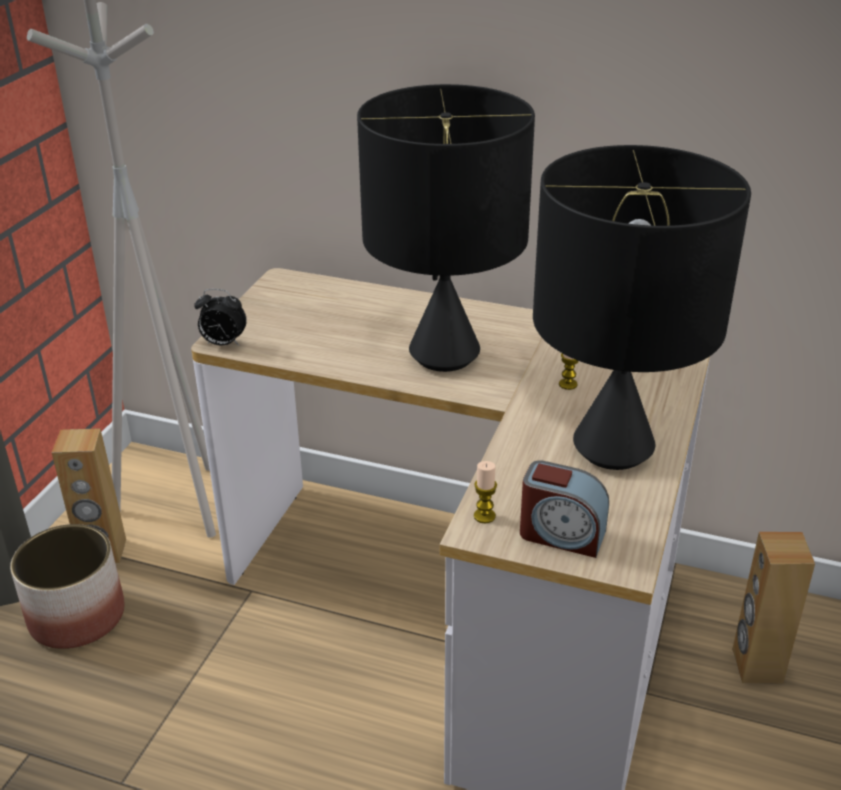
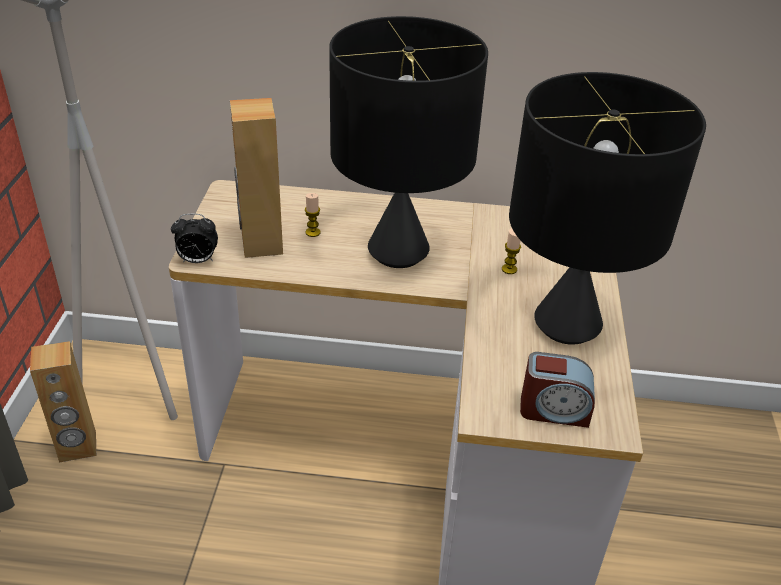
camera: 15 degrees left, 5 degrees up
(78, 616) = (72, 512): planter -> none
(484, 516) = (486, 401): candle -> candle (313, 232)
(756, 665) = (646, 467): brown speaker -> brown speaker (261, 244)

